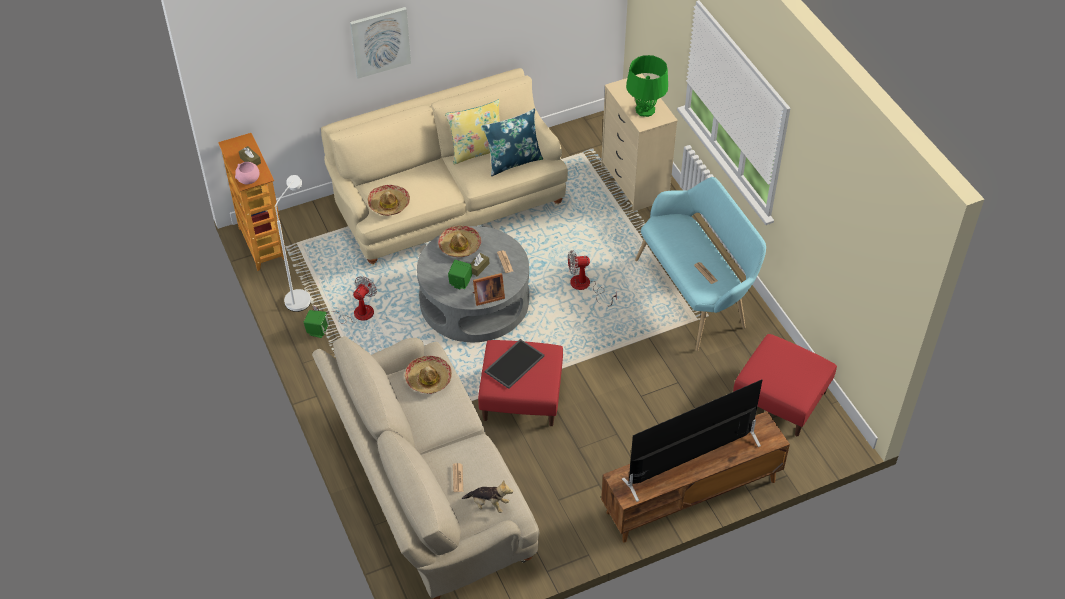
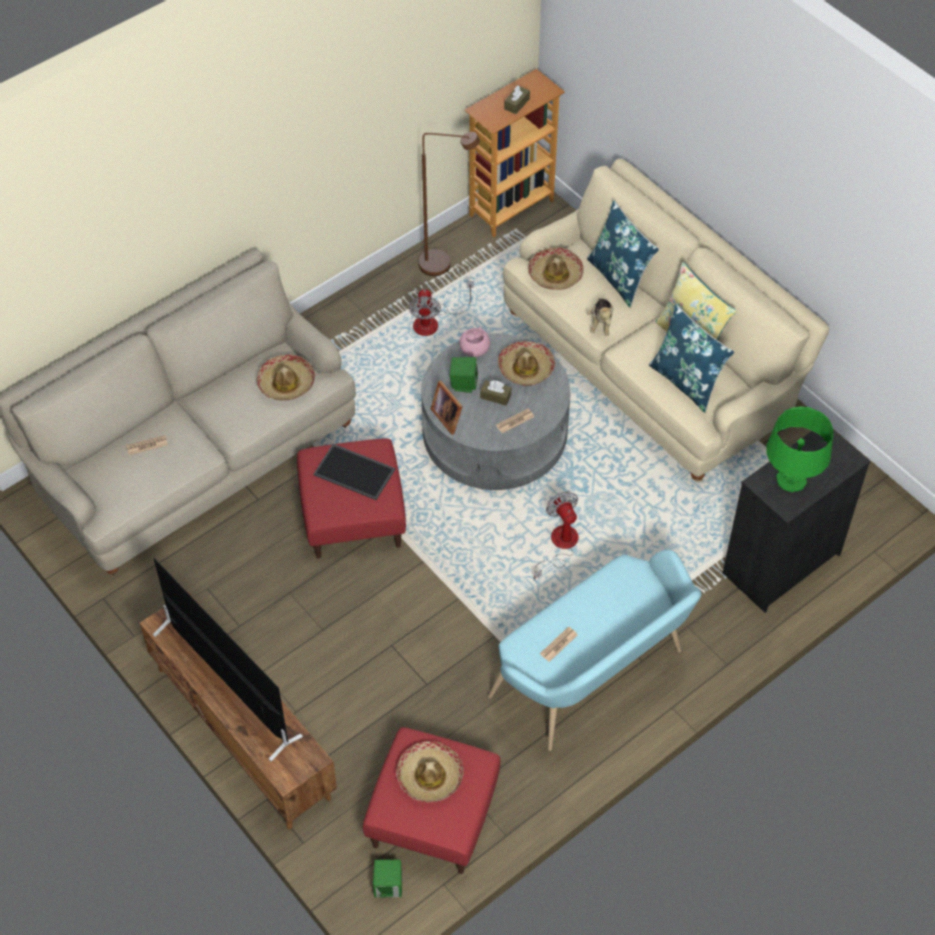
camera: 75 degrees right, 5 degrees up
(248, 180) = (484, 111): pink bowl -> pink bowl (474, 350)
(301, 296) = (443, 265): white floor lamp -> brown floor lamp
(317, 331) = (396, 294): green speaker -> green speaker (388, 886)
(356, 314) = (433, 322): fan -> fan turned 75 degrees clockwise
(380, 42) = (702, 128): picture -> none
(406, 172) = (619, 277): none -> blue pillow
(488, 504) = (116, 483): plush toy -> plush toy (601, 323)
(634, 182) = (780, 563): beige dresser -> black dresser
(779, 369) = (429, 776): none -> hat

